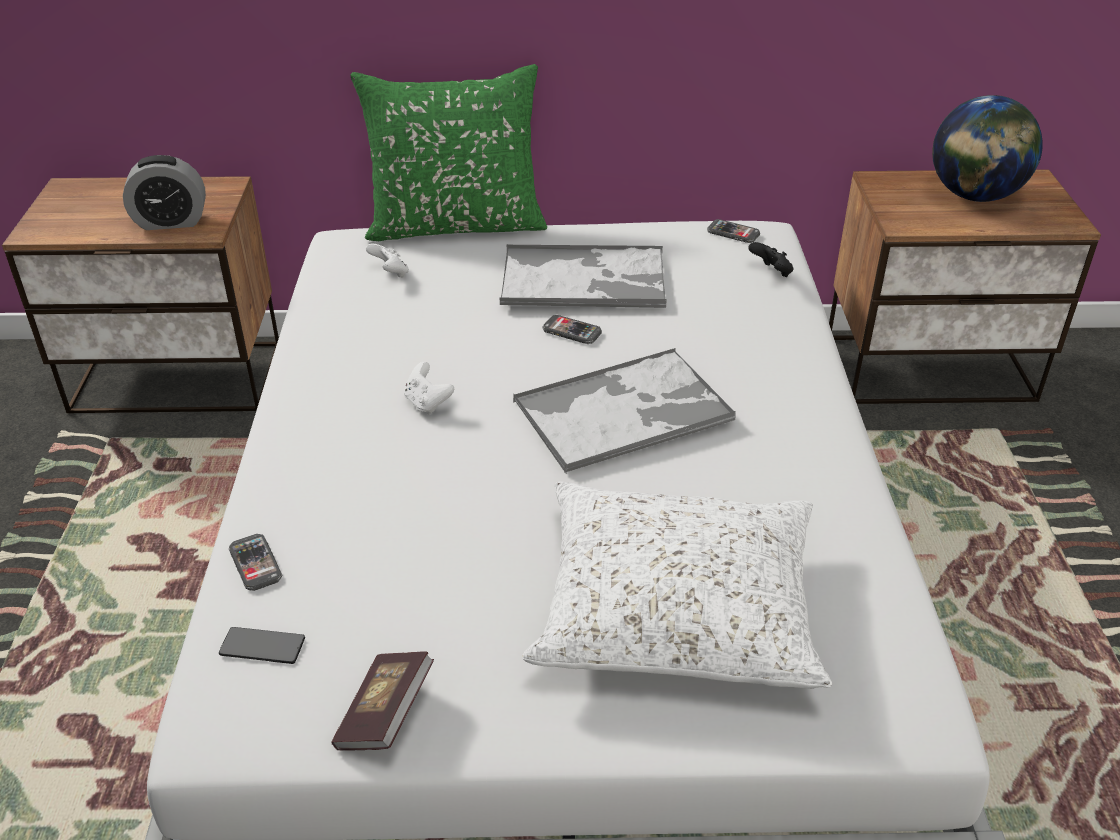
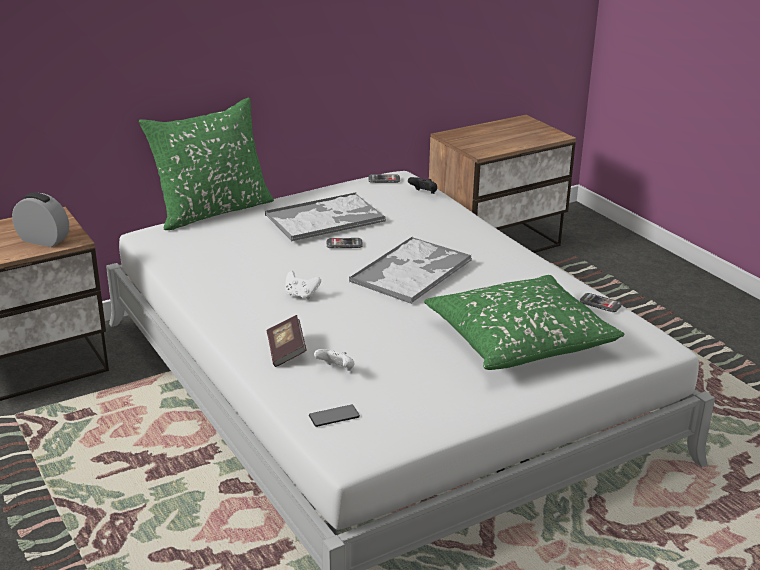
camera: 30 degrees left, 10 degrees down
(171, 222) = (43, 240): alarm clock -> alarm clock turned 120 degrees counterclockwise
(255, 564) = (287, 387): phone -> phone (600, 304)
(385, 715) = (428, 420): book -> book (286, 351)
(390, 273) = (201, 243): white game controller -> white game controller (336, 370)
(677, 608) = (519, 340): white pillow -> green pillow
(974, 196) = (503, 133): globe -> none

